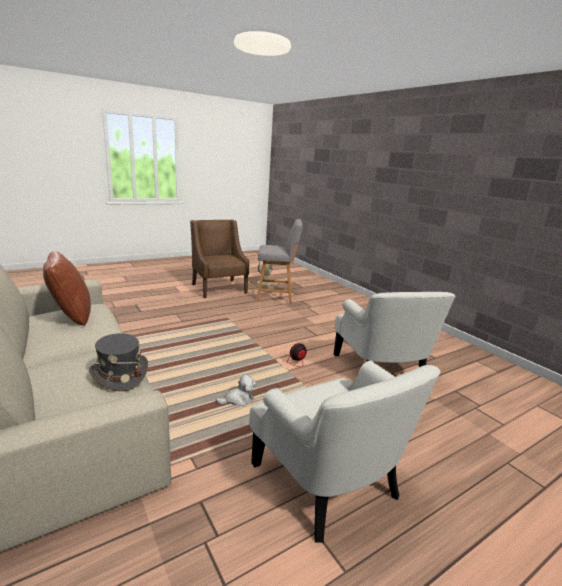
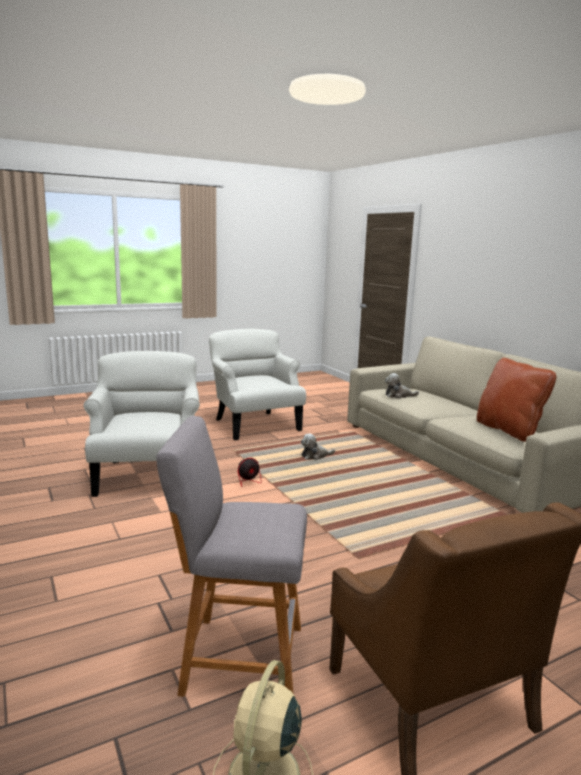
camera: 175 degrees left, 5 degrees down
(119, 375) = (398, 395): grey hat -> plush toy

